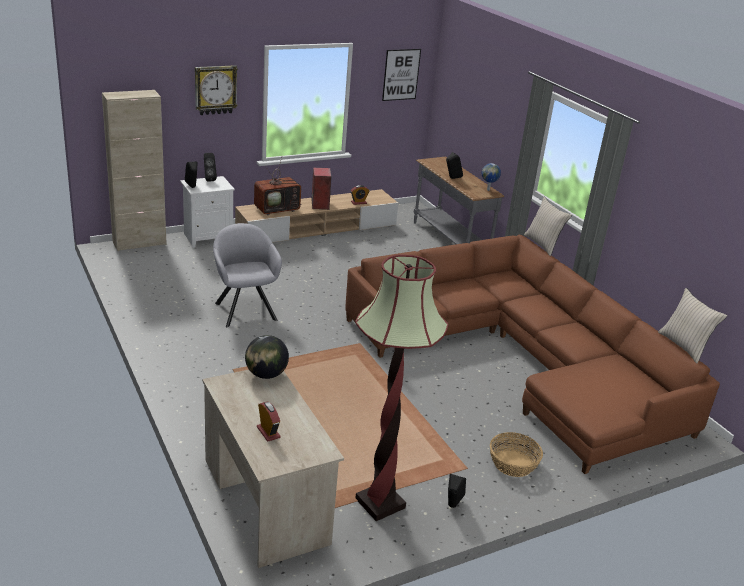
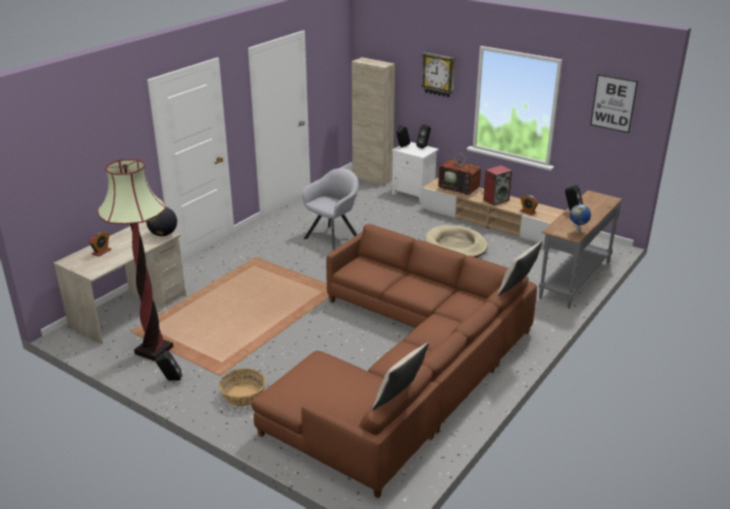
camera: 65 degrees right, 0 degrees up
(339, 260) = (455, 246): none -> beige dog bed

